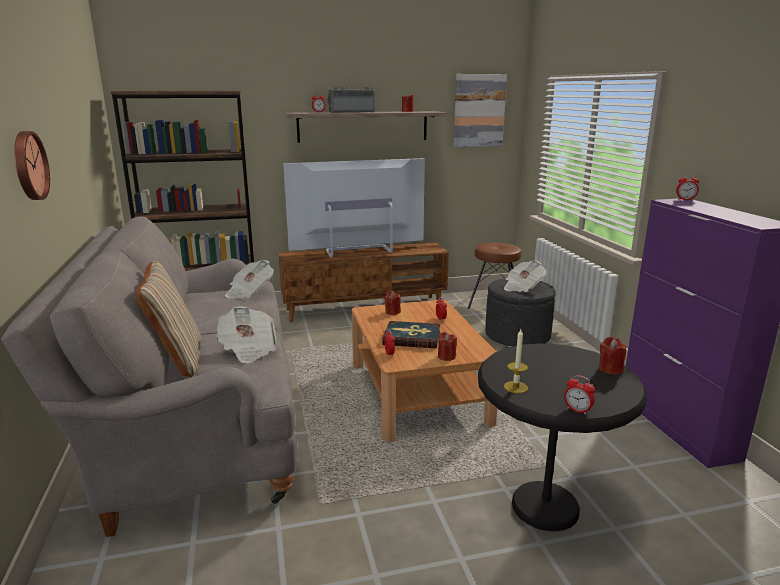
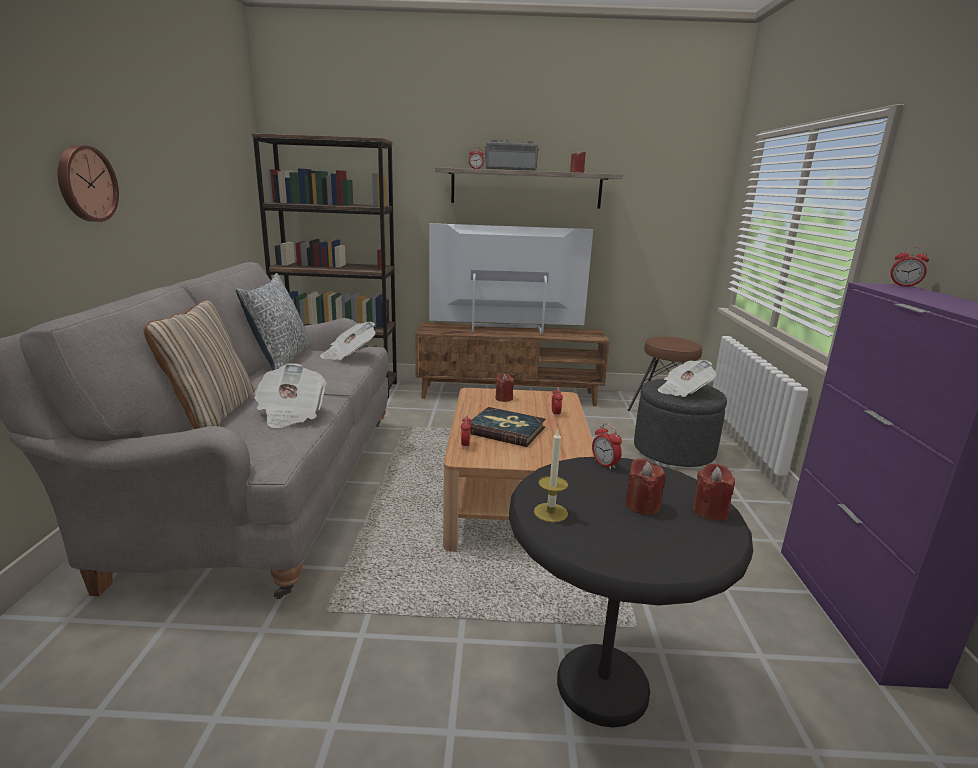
camera: 15 degrees right, 0 degrees up
(190, 304) = (281, 359): none -> pillow
(446, 356) = (532, 459): red candle -> red candle (642, 505)
(479, 110) = (669, 177): picture -> none
(577, 410) = (617, 564): alarm clock -> alarm clock (604, 464)

